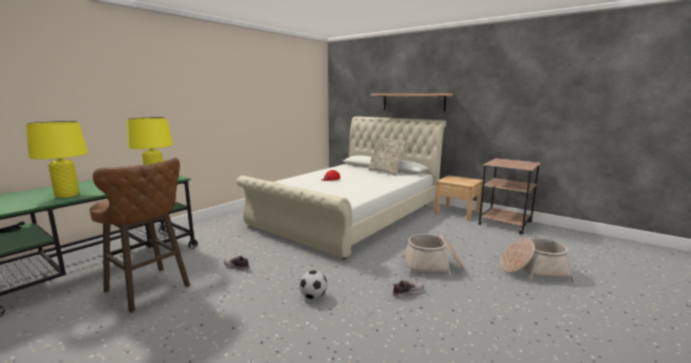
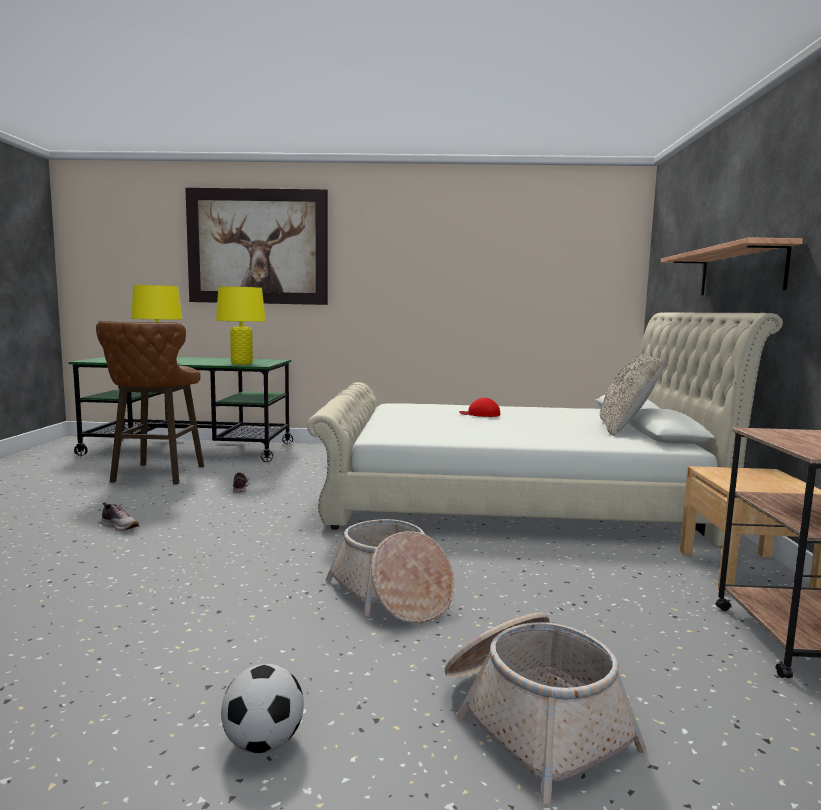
camera: 55 degrees right, 5 degrees down
(113, 79) = (258, 247): none -> picture
(313, 297) = (196, 538): football -> football (263, 743)
(407, 292) = (261, 592): shoe -> shoe (120, 526)

